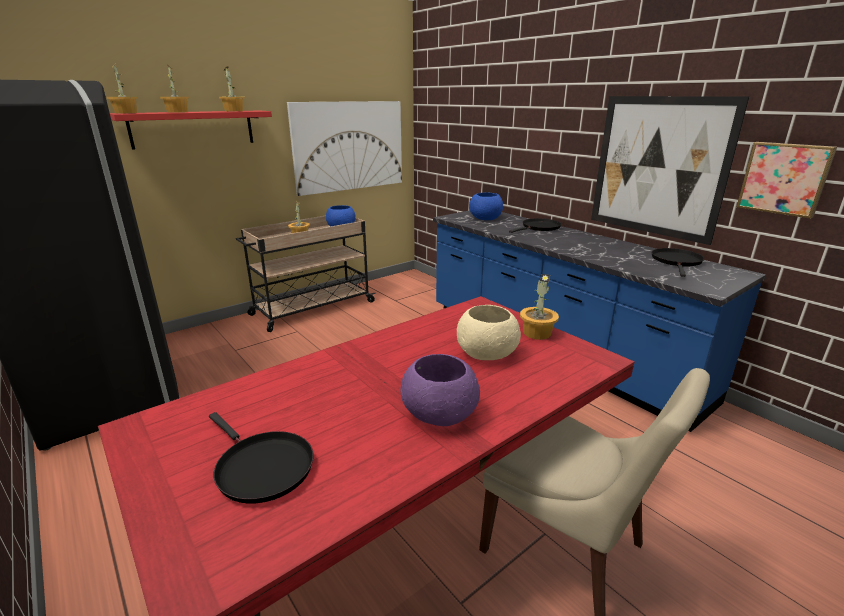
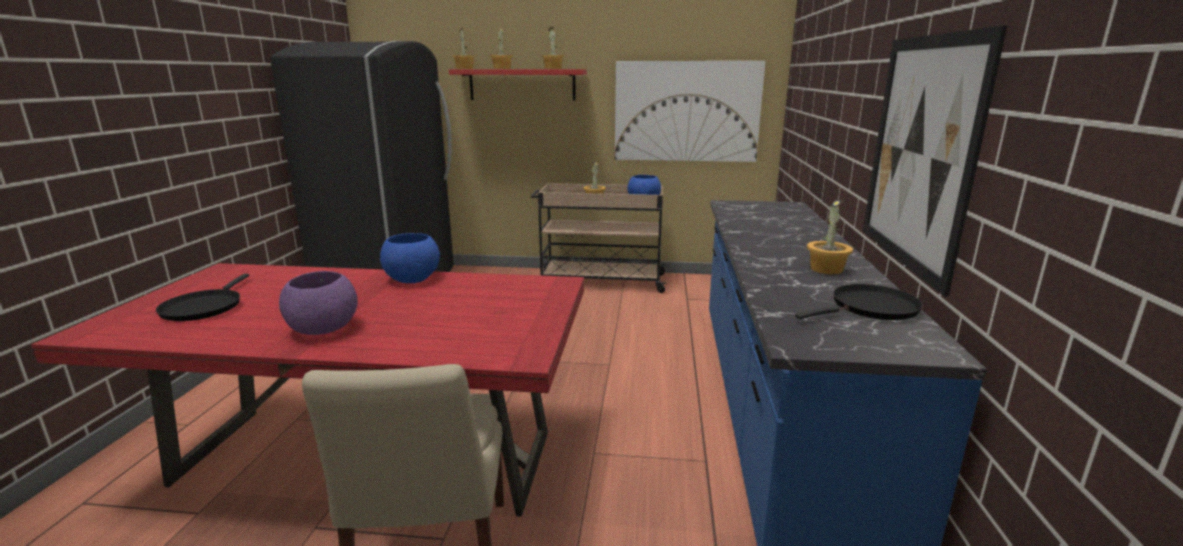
camera: 45 degrees right, 5 degrees down
(485, 218) = (764, 211): blue bowl -> blue bowl (412, 278)
(487, 353) = (457, 313): beige bowl -> none
(537, 333) = (538, 317): potted plant -> potted plant (827, 269)
(539, 228) = (801, 232): black frying pan -> none
(784, 178) = (1029, 182): picture -> none

